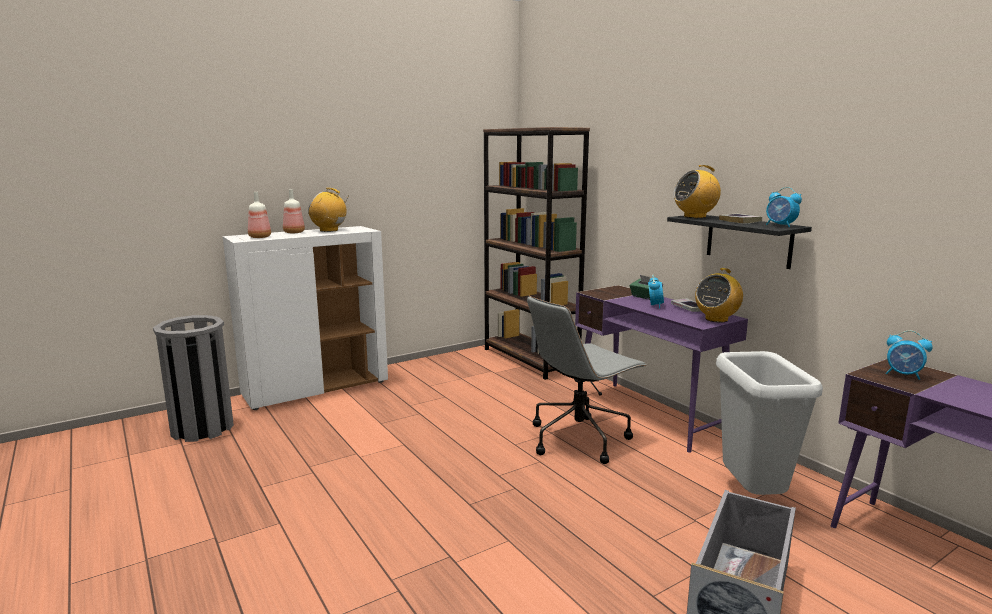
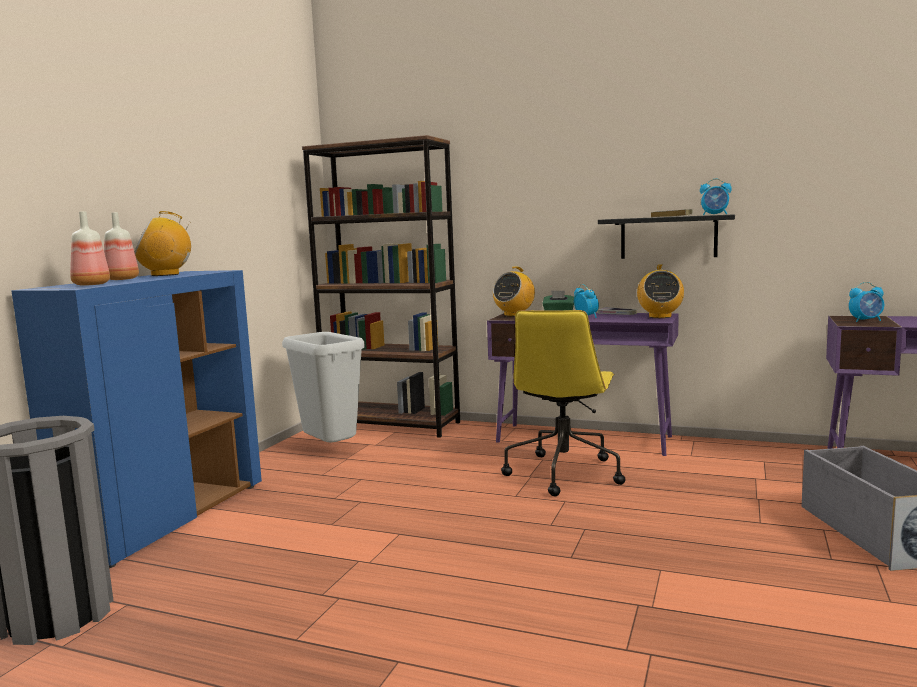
camera: 35 degrees left, 5 degrees down
(316, 388) = (168, 518): white cabinet -> blue cabinet
(579, 438) = (563, 473): grey office chair -> yellow office chair
(695, 217) = (619, 218): radio -> radio (514, 315)
(753, 496) = (761, 469): grey trash can -> grey trash can (332, 451)

